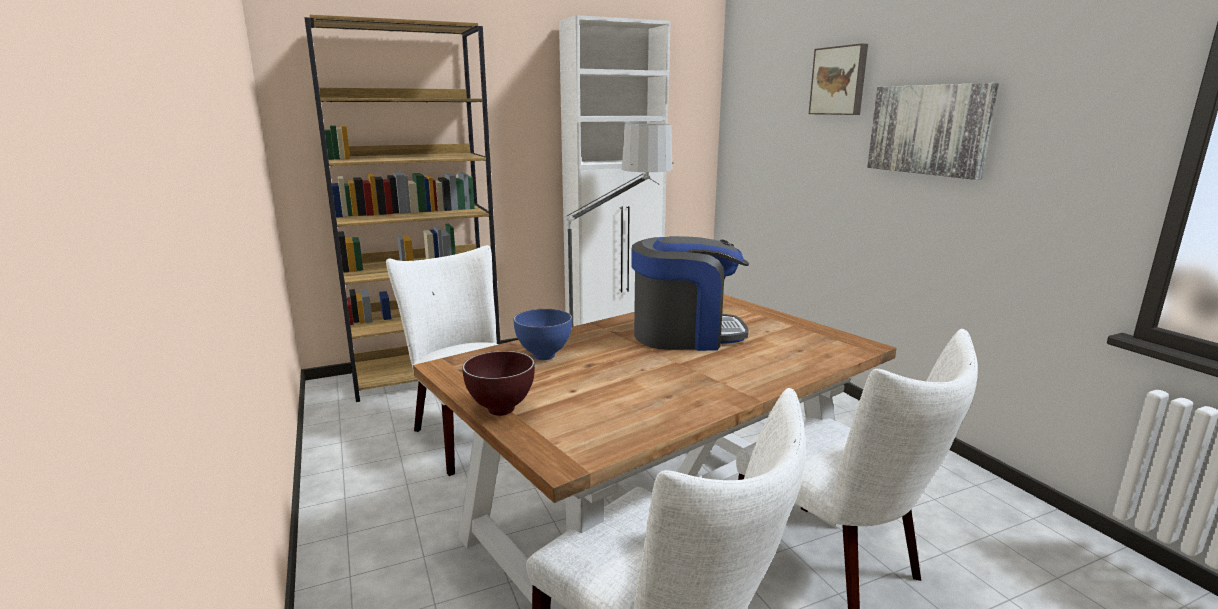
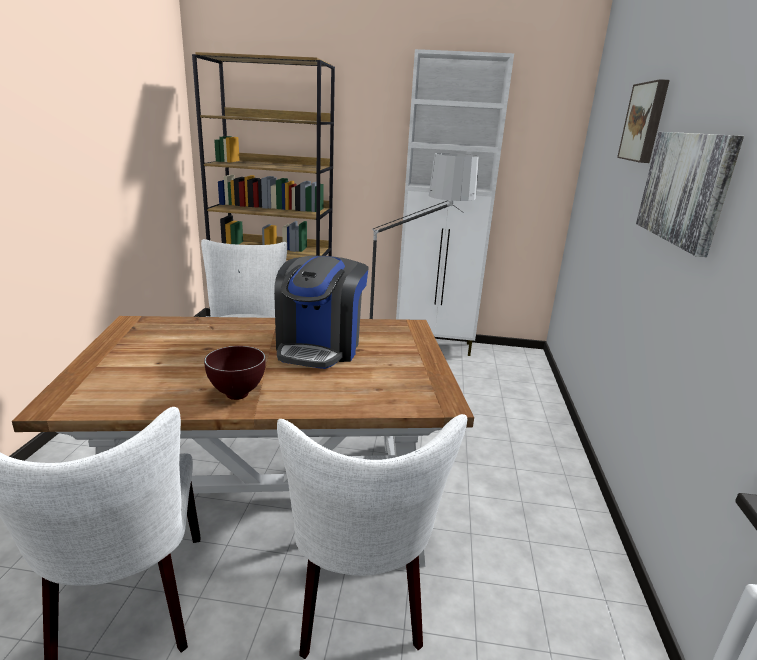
camera: 30 degrees right, 5 degrees up
(503, 410) = (95, 361): brown bowl -> brown bowl (238, 395)
(542, 357) = (193, 333): blue bowl -> none
(685, 334) = (320, 347): coffee machine -> coffee machine turned 75 degrees clockwise

